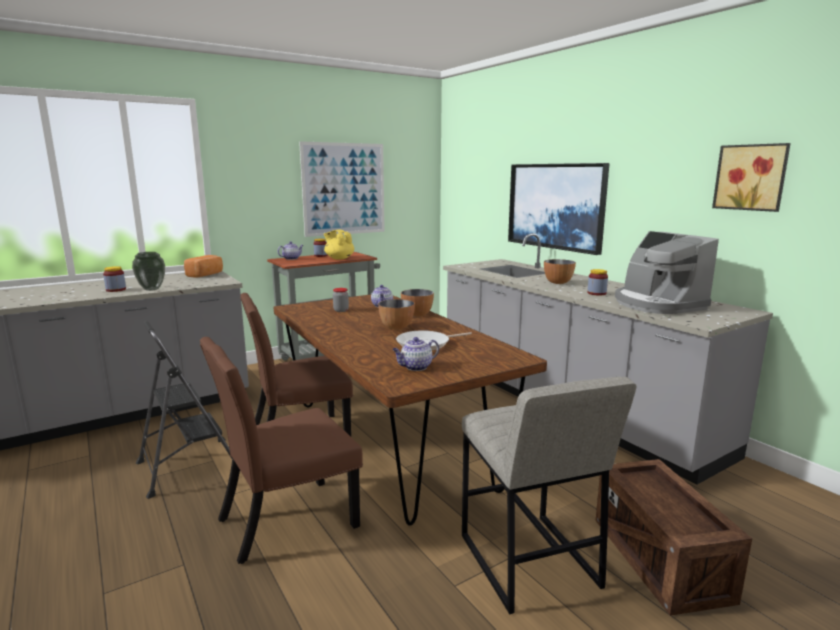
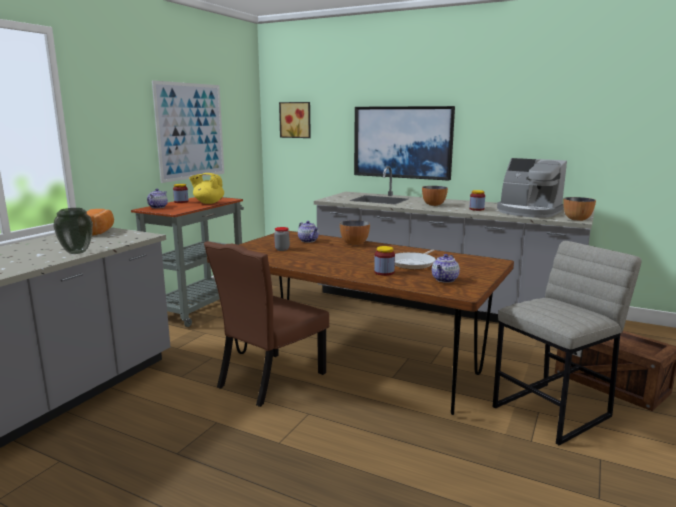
camera: 30 degrees left, 0 degrees up
(116, 290) = (30, 258): jar -> jar (384, 272)
(186, 466) = (195, 435): black step ladder -> none
(290, 519) = (360, 443): brown chair -> none
(397, 327) = (362, 255): bowl -> bowl (577, 219)
(530, 562) = (553, 410): grey chair -> grey chair turned 75 degrees counterclockwise
(751, 177) = (573, 117): picture -> picture (296, 120)

